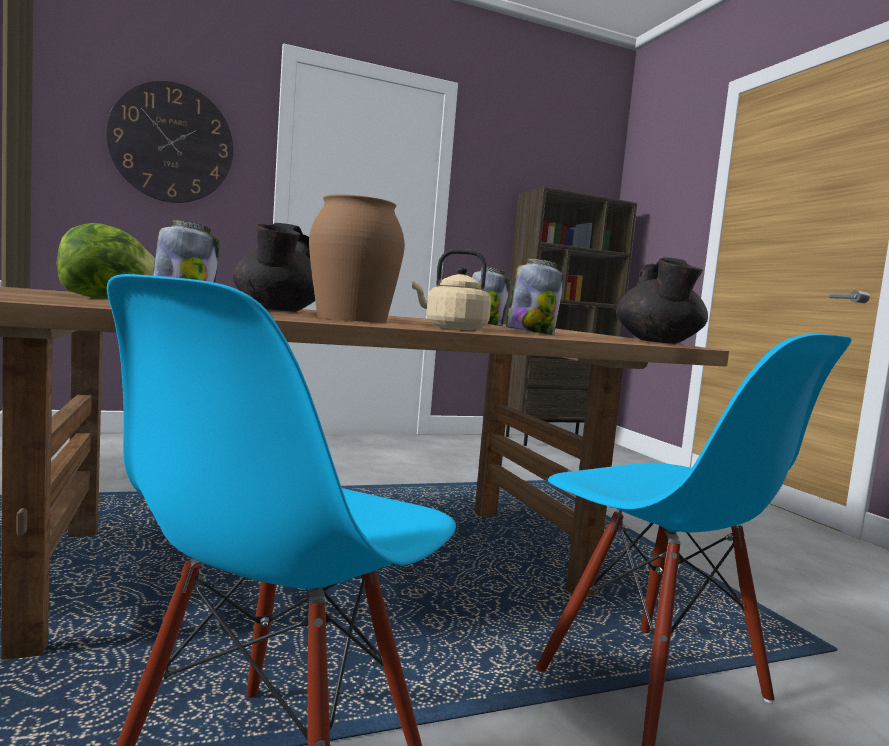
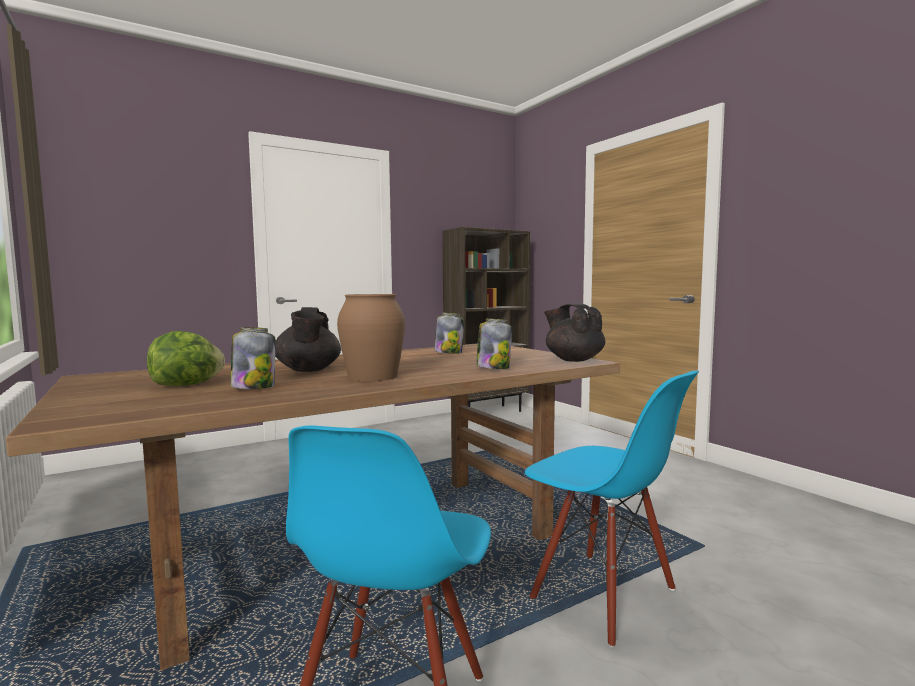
camera: 10 degrees left, 0 degrees up
(172, 143) = (165, 218): wall clock -> none
(452, 328) = (445, 376): beige kettle -> none
(658, 342) = (573, 360): black teapot -> black teapot turned 150 degrees clockwise

